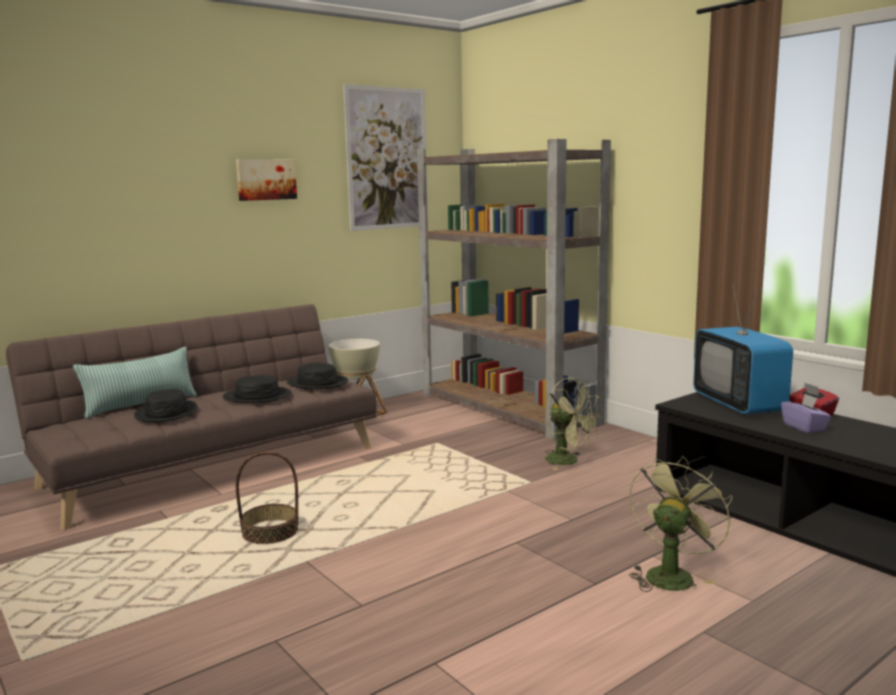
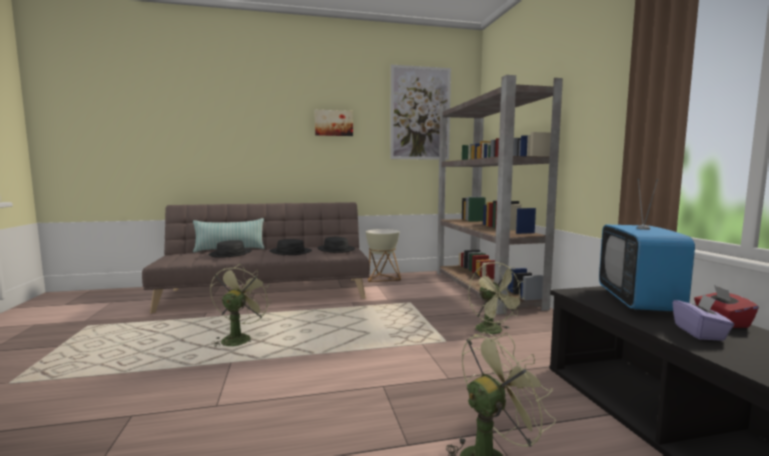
camera: 25 degrees right, 5 degrees down
(270, 533) = (238, 338): basket -> green fan

